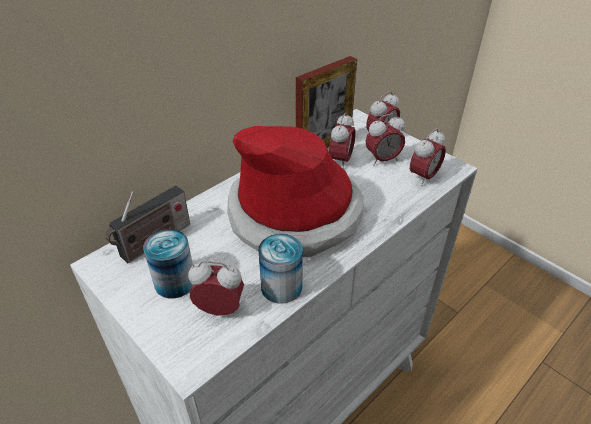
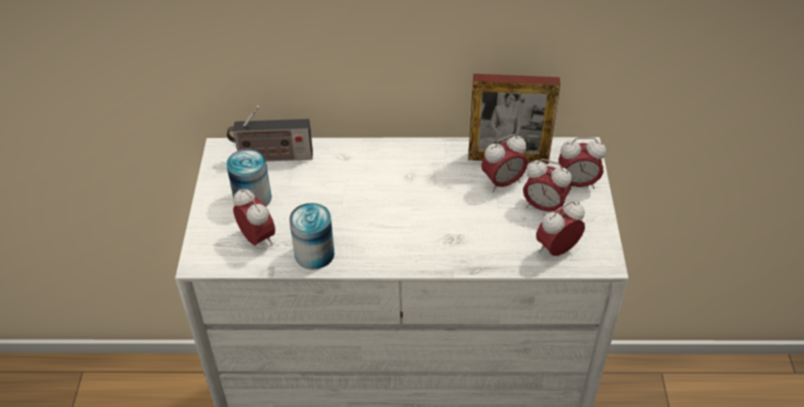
camera: 45 degrees right, 5 degrees up
(295, 213) = (398, 204): hat -> none
(423, 177) = (557, 249): alarm clock -> alarm clock turned 150 degrees clockwise

